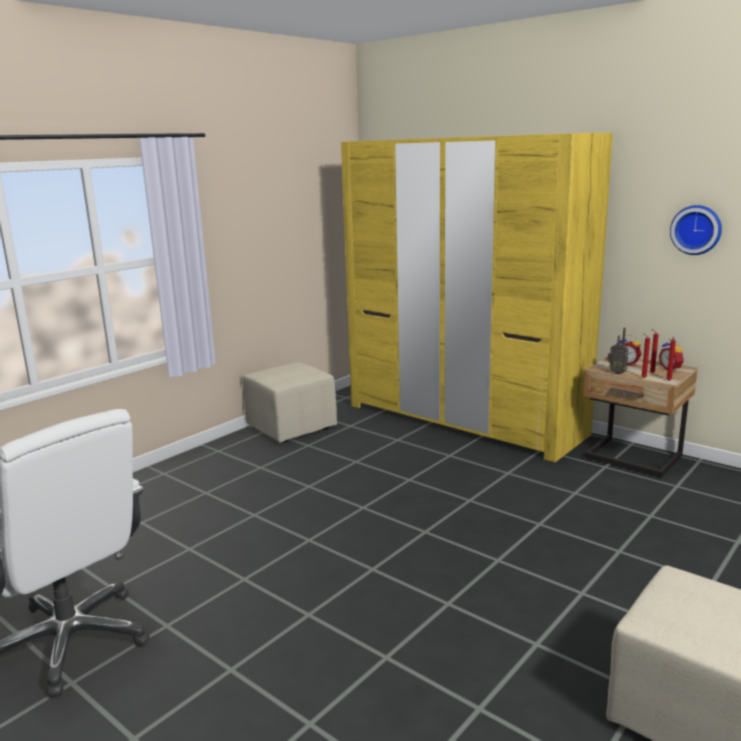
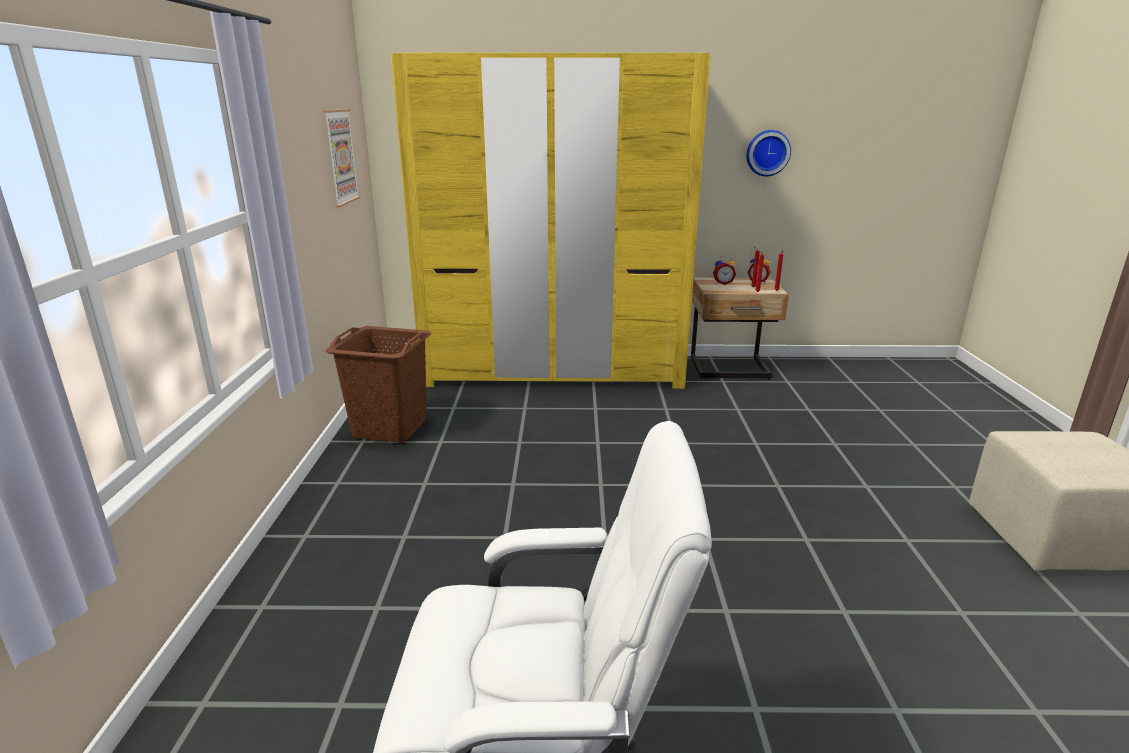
camera: 40 degrees left, 5 degrees up
(292, 427) = (390, 428): beige ottoman -> brown laundry basket
(310, 218) = (340, 157): none -> picture
(617, 373) = (732, 291): radio -> none

